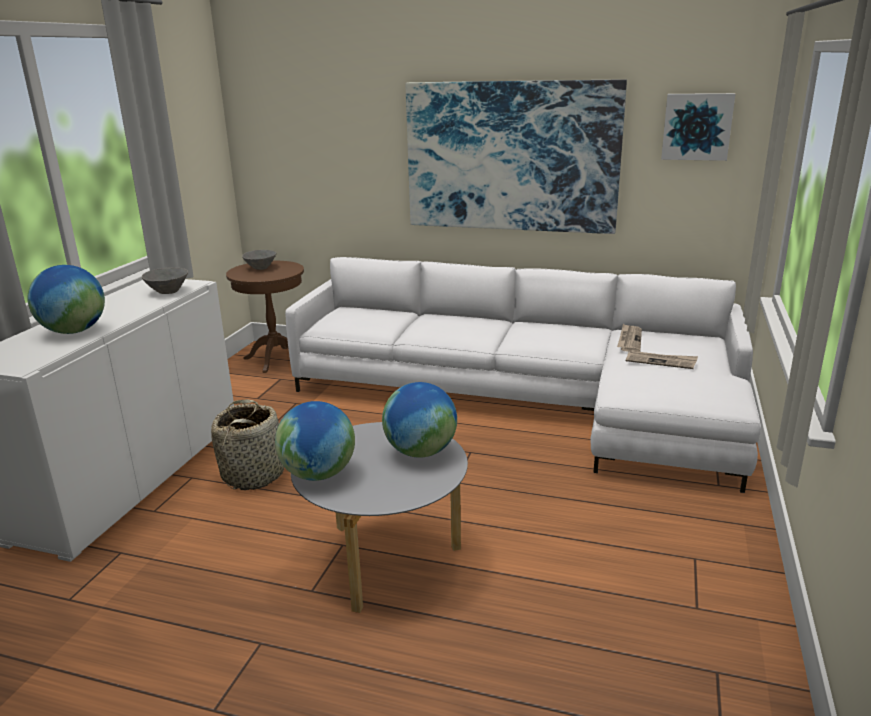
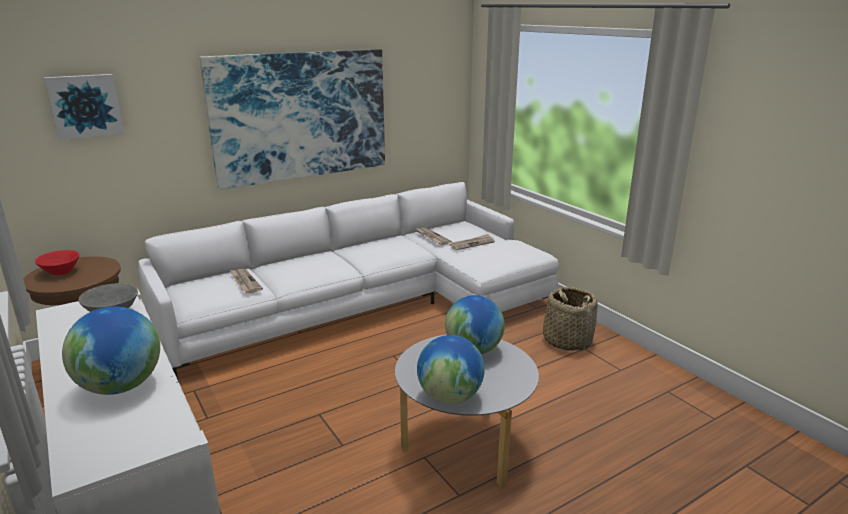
camera: 50 degrees left, 0 degrees up
(254, 474) = (268, 459): basket -> basket (567, 340)
(260, 268) = (61, 272): grey bowl -> red bowl
(382, 321) = (244, 282): none -> newspaper
(697, 126) = (424, 80): picture -> picture (85, 106)

